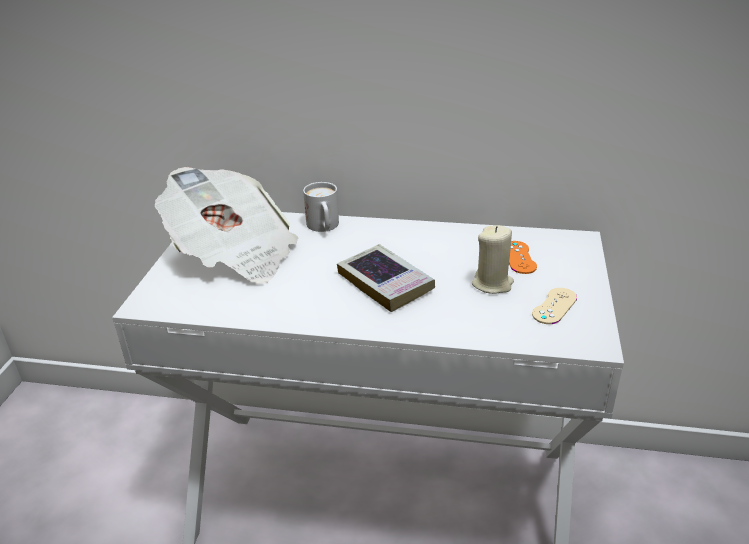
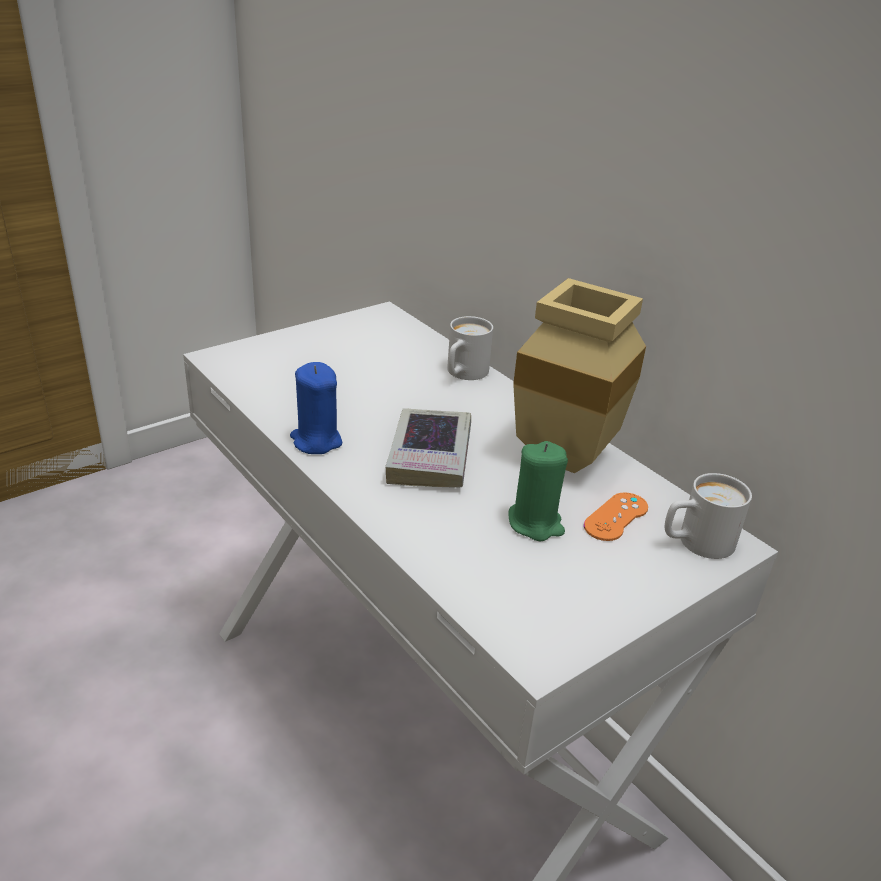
camera: 40 degrees right, 0 degrees up
(234, 253) = (348, 355): newspaper -> none
(308, 315) = (316, 441): none -> blue candle
(454, 241) = (571, 459): none -> beige vase
(492, 284) = (535, 523): beige candle -> green candle
(554, 306) = (564, 589): beige game controller -> none
(567, 248) = (695, 543): none -> white mug

